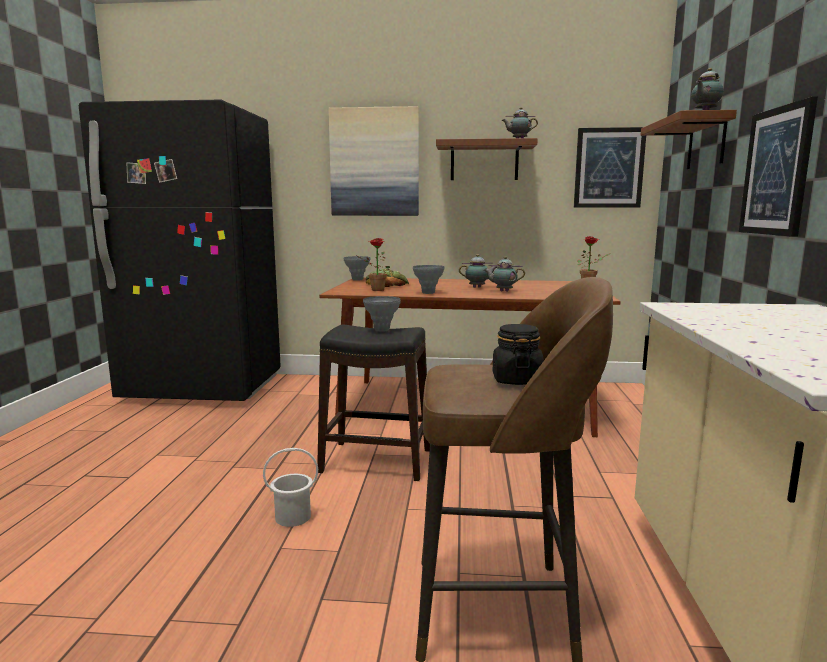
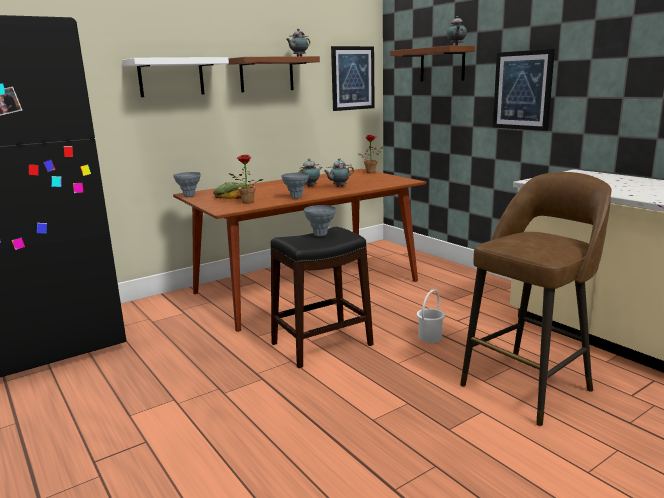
camera: 40 degrees left, 5 degrees up
(292, 517) = (341, 400): white bucket -> white bucket (429, 337)
(374, 162) = (171, 77): picture -> white shelf
(516, 380) = (551, 241): black jar -> none

